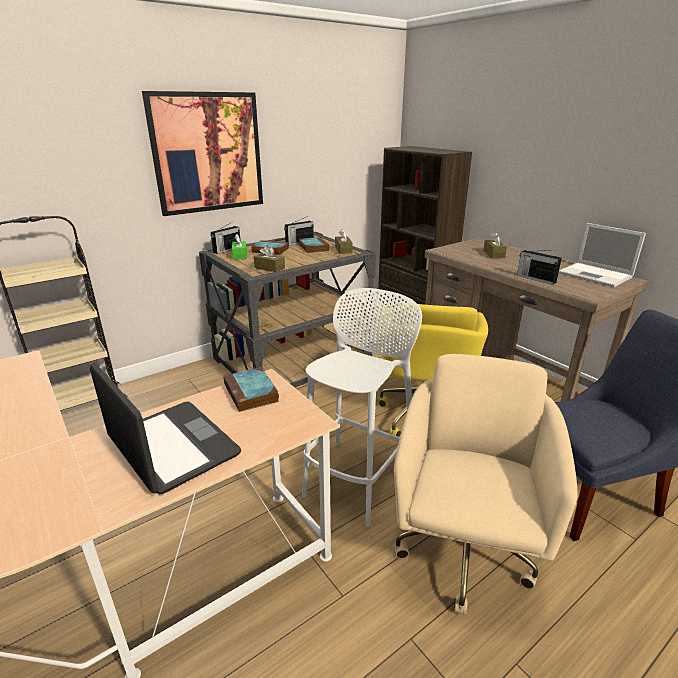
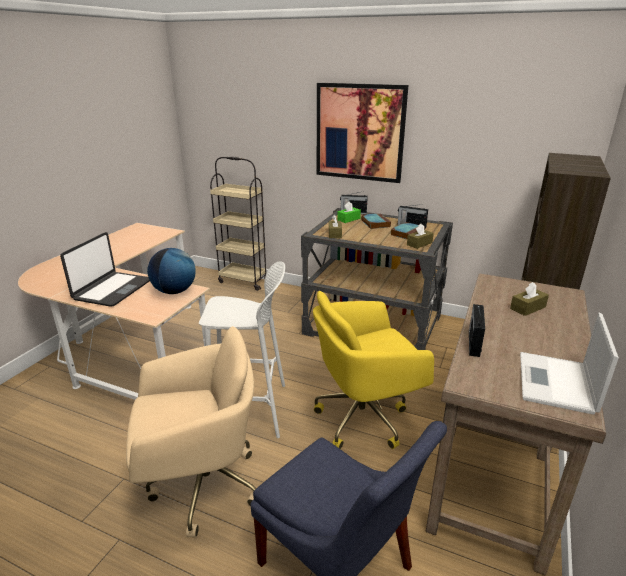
camera: 60 degrees right, 0 degrees up
(252, 393) = (174, 291): book -> globe

